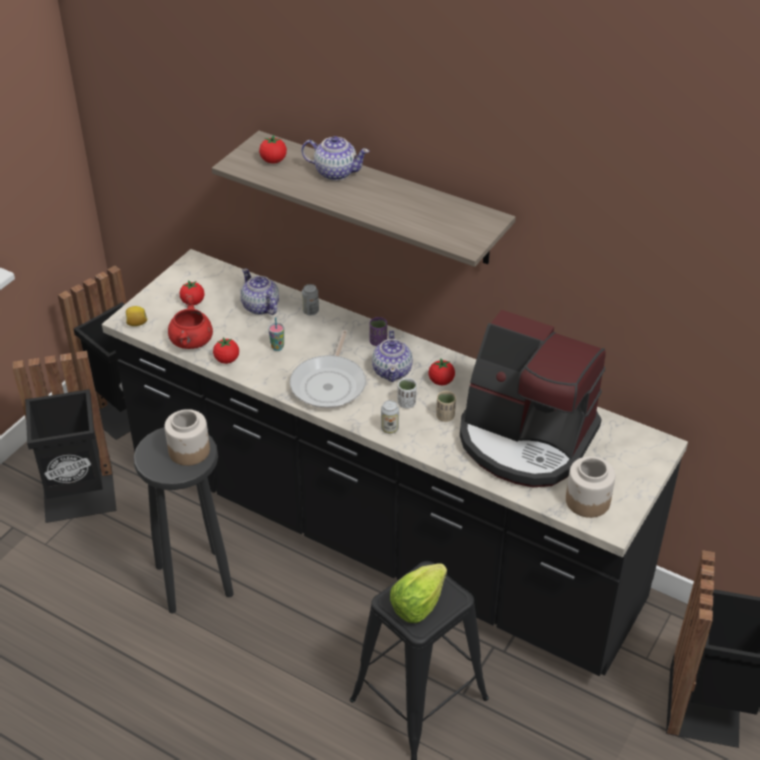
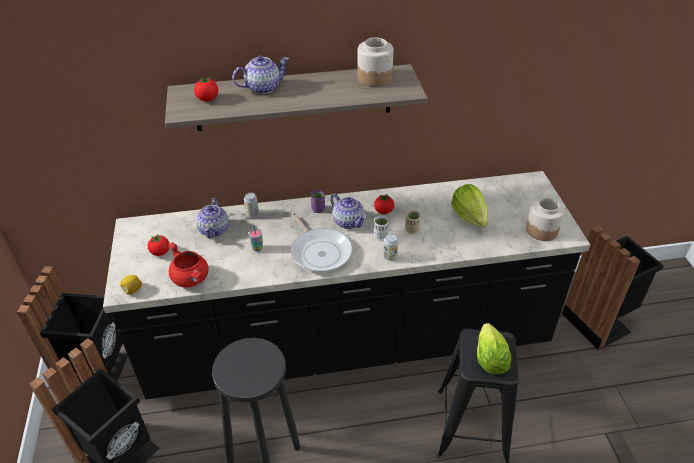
camera: 40 degrees left, 0 degrees up
(189, 450) = (257, 357): jar -> jar (375, 77)
(227, 360) = (232, 276): tomato -> none
(260, 307) = (214, 229): teapot -> teapot turned 105 degrees counterclockwise
(525, 439) = (469, 216): coffee machine -> lettuce

